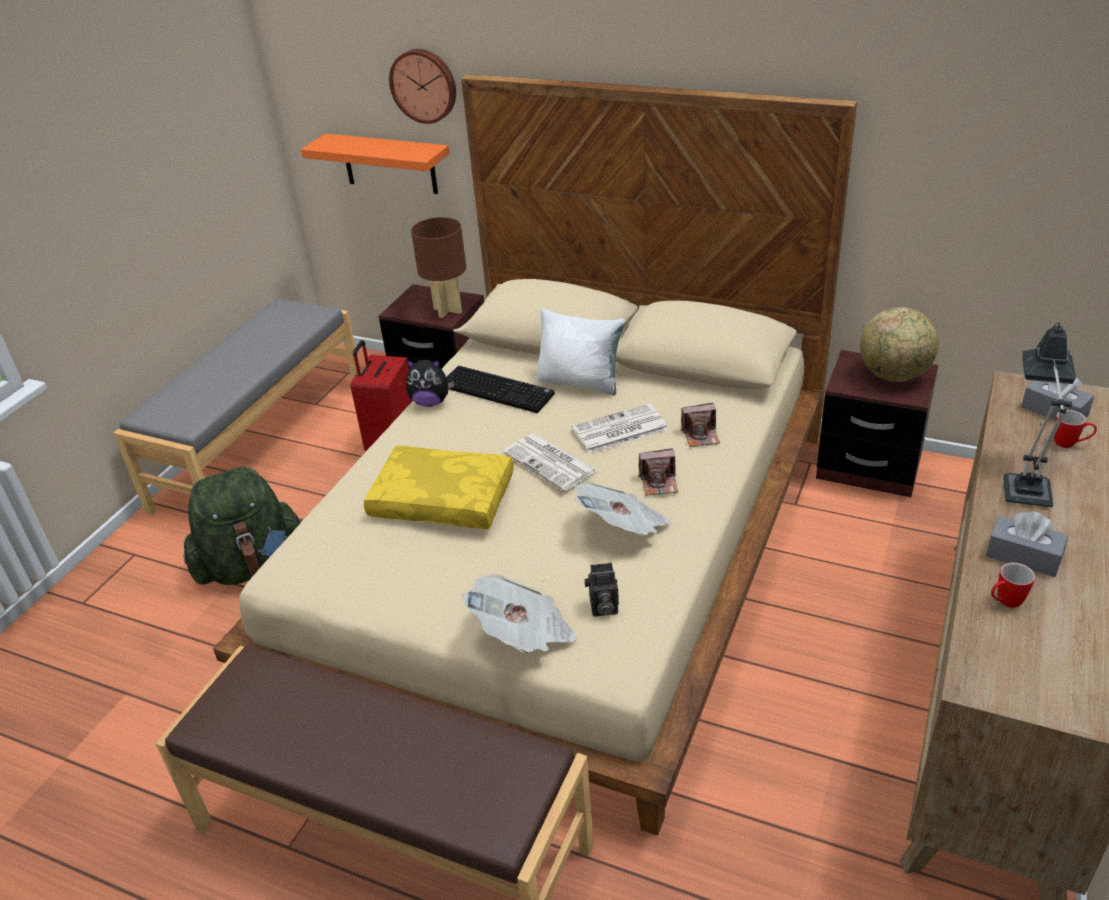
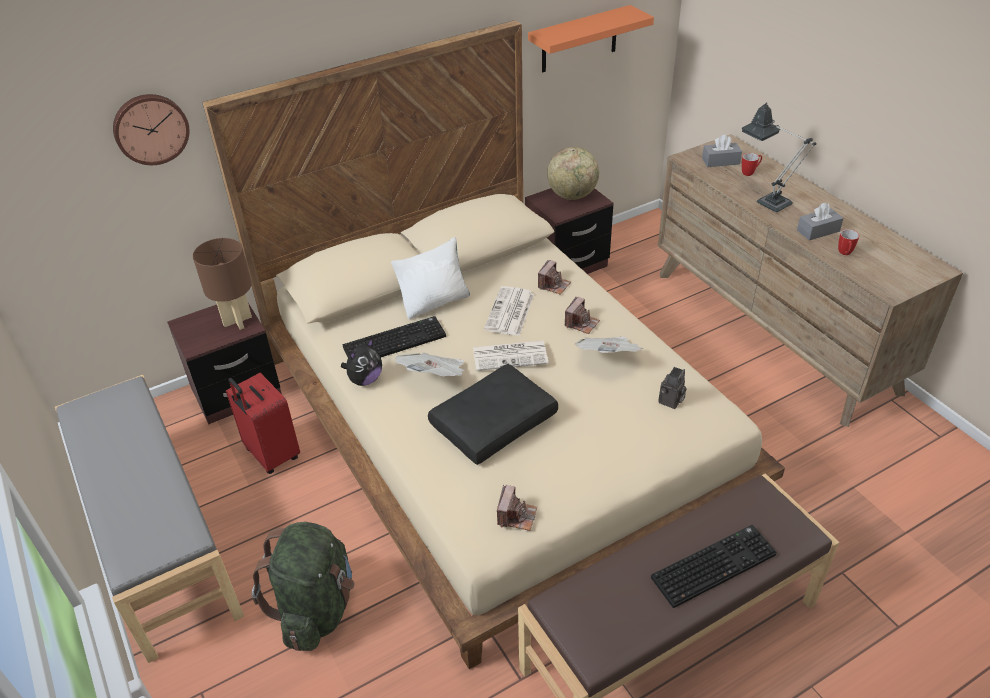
camera: 55 degrees left, 5 degrees up
(329, 576) = (516, 516): none -> camera
(387, 764) = (713, 564): none -> keyboard
(389, 163) = (120, 218): orange shelf -> orange shelf (579, 40)
(444, 499) = (493, 421): yellow pillow -> black pillow
(523, 634) = (664, 445): newspaper -> newspaper (435, 377)

